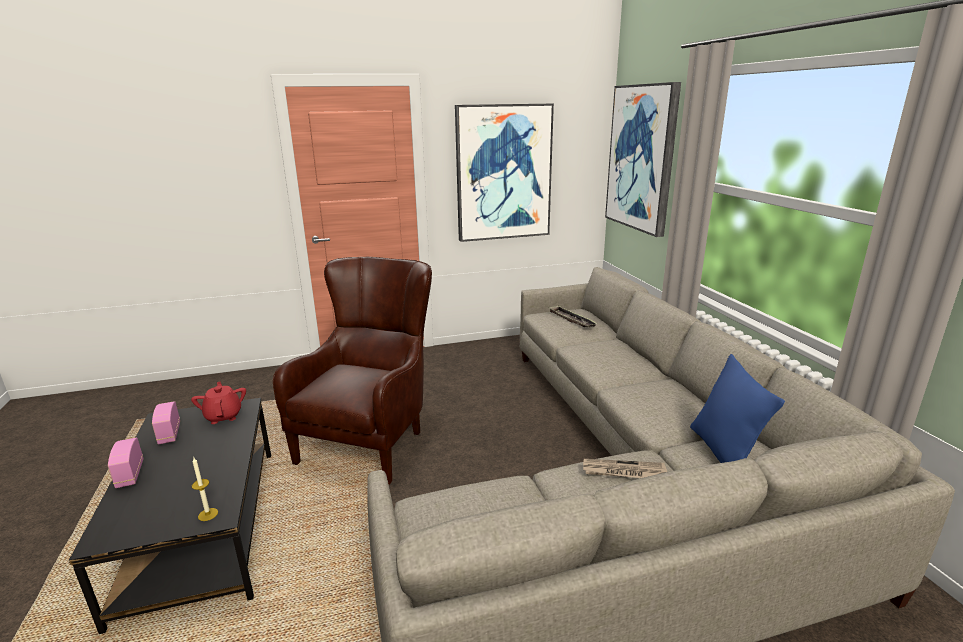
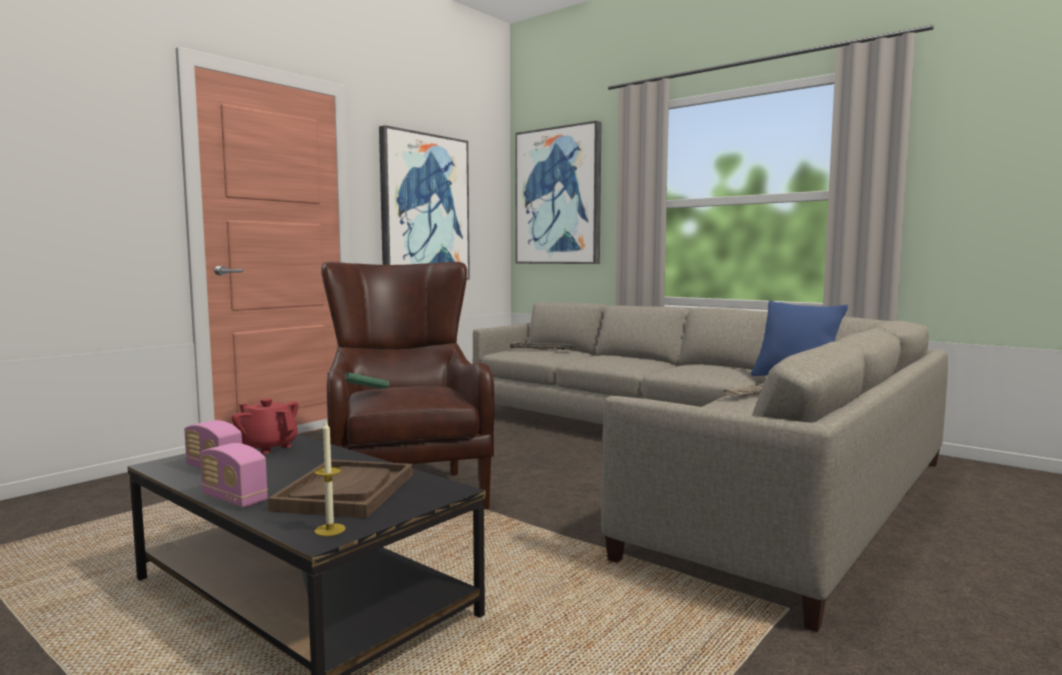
camera: 35 degrees left, 15 degrees down
(178, 491) = (346, 491): none -> brown tray
(208, 514) = (429, 492): candle -> candle (330, 530)
(320, 375) = (364, 392): none -> green book

